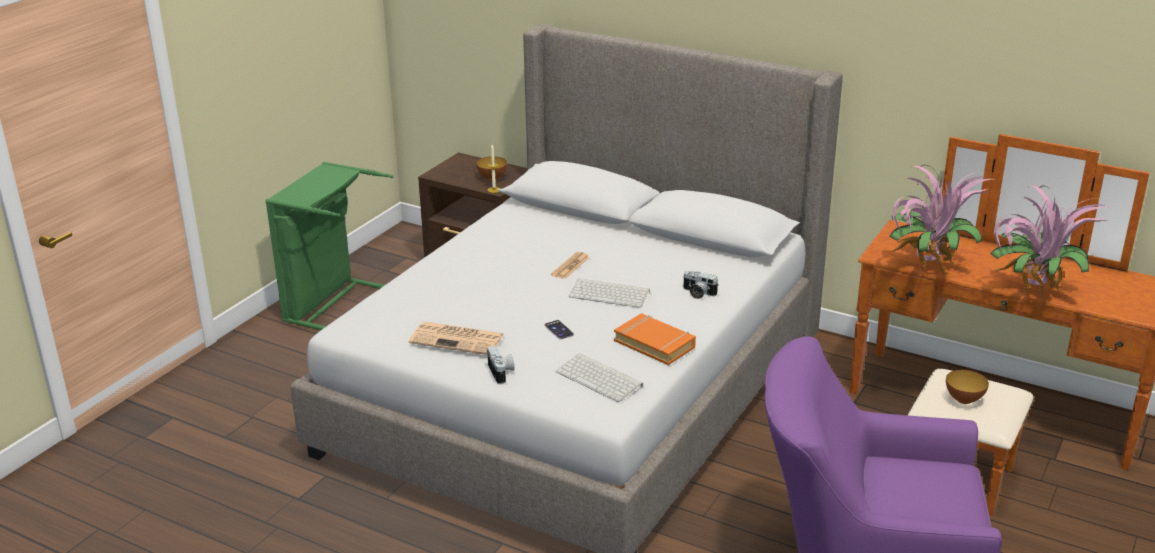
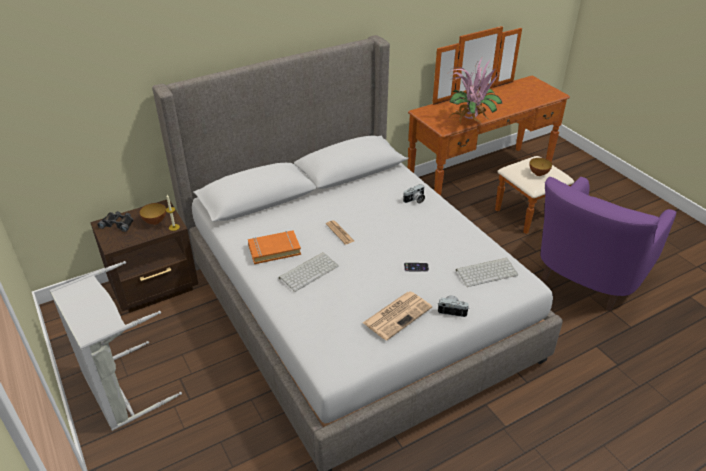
camera: 60 degrees left, 10 degrees up
(333, 304) = (120, 389): green laundry basket -> grey laundry basket
(469, 164) = (118, 223): none -> black binoculars
(610, 294) = (389, 230): keyboard -> keyboard (309, 271)
(655, 344) = (461, 237): orange book -> orange book (274, 250)
(1033, 293) = (516, 109): potted plant -> none

